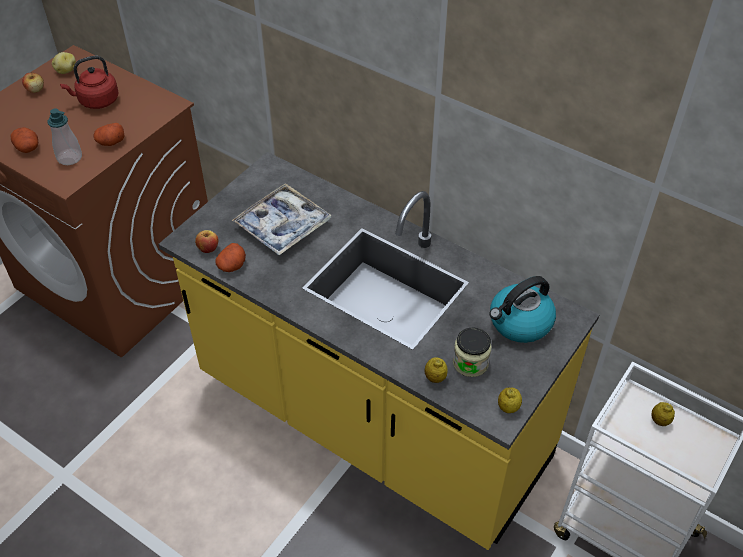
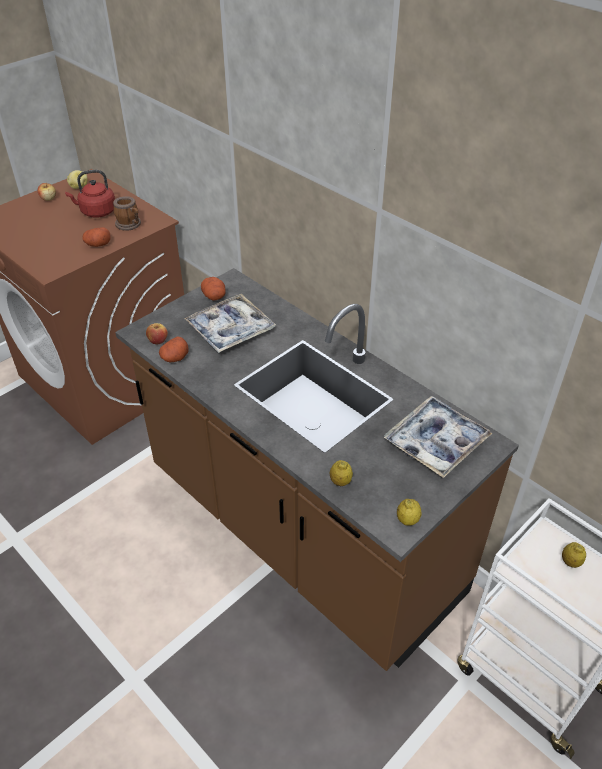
camera: 10 degrees right, 5 degrees down
(28, 148) = (27, 241): potato -> potato (214, 296)
(69, 158) = (59, 253): soap dispenser -> none
(140, 113) = (130, 225): none -> mug
(371, 421) = (301, 532): yellow counter -> brown counter
(470, 363) = (378, 472): jar -> none
(519, 323) = (436, 442): kettle -> tray

